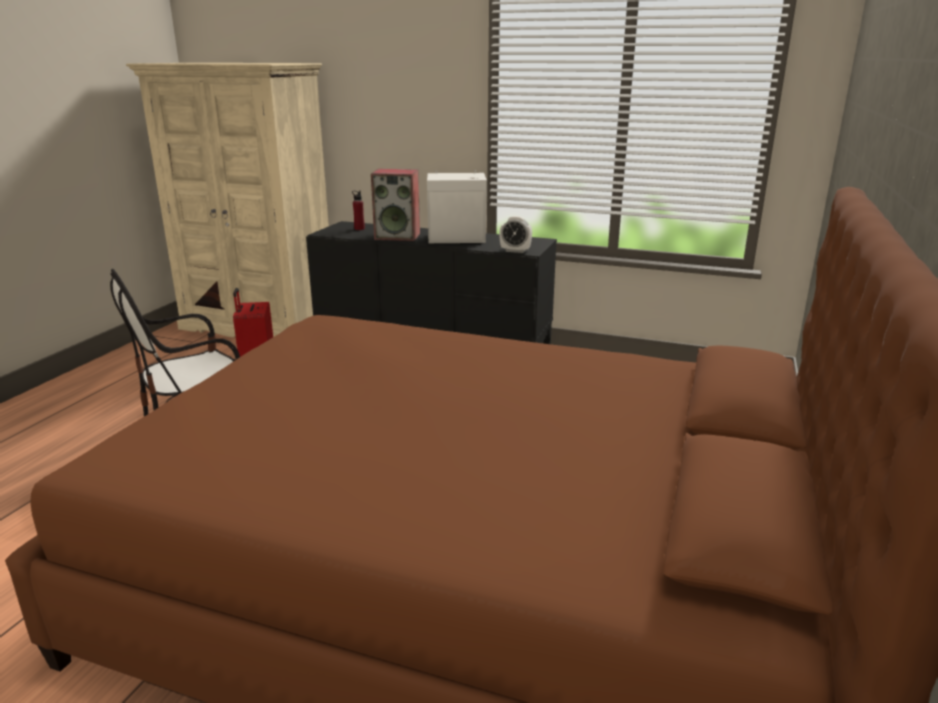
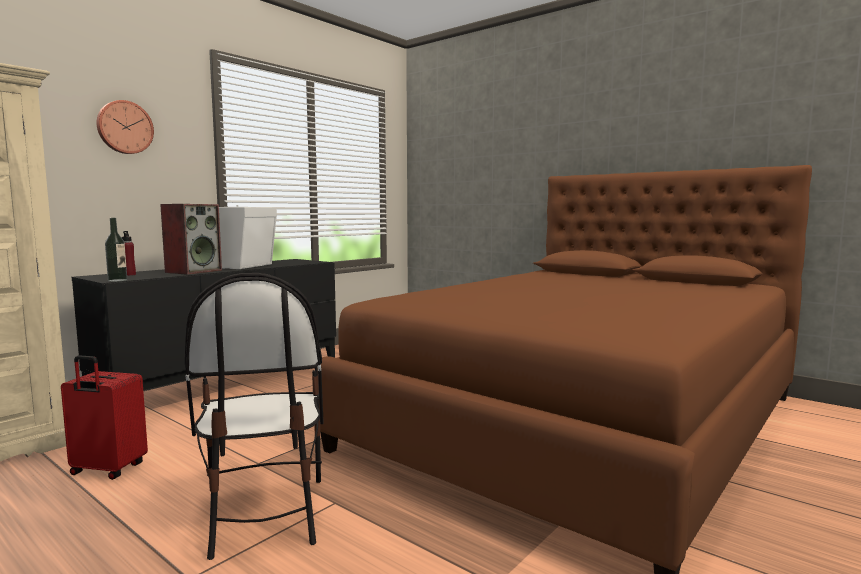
camera: 70 degrees left, 15 degrees down
(323, 234) = (117, 280): none -> bottle
(401, 86) = (124, 127): none -> wall clock
(515, 251) = (310, 263): alarm clock -> none

